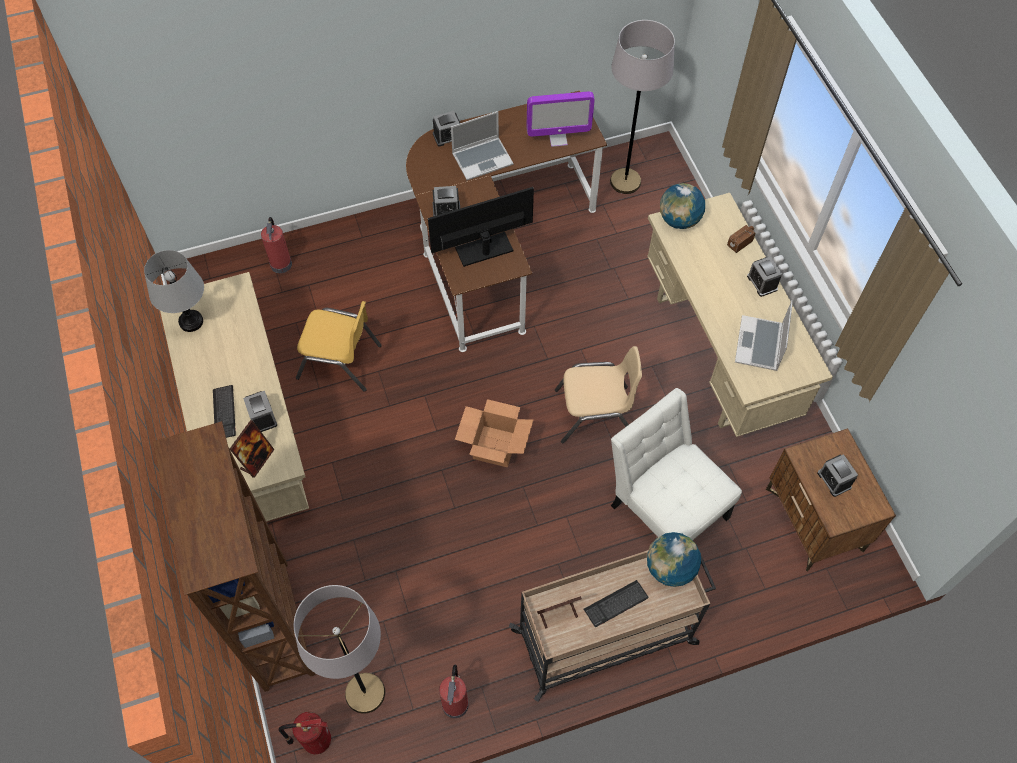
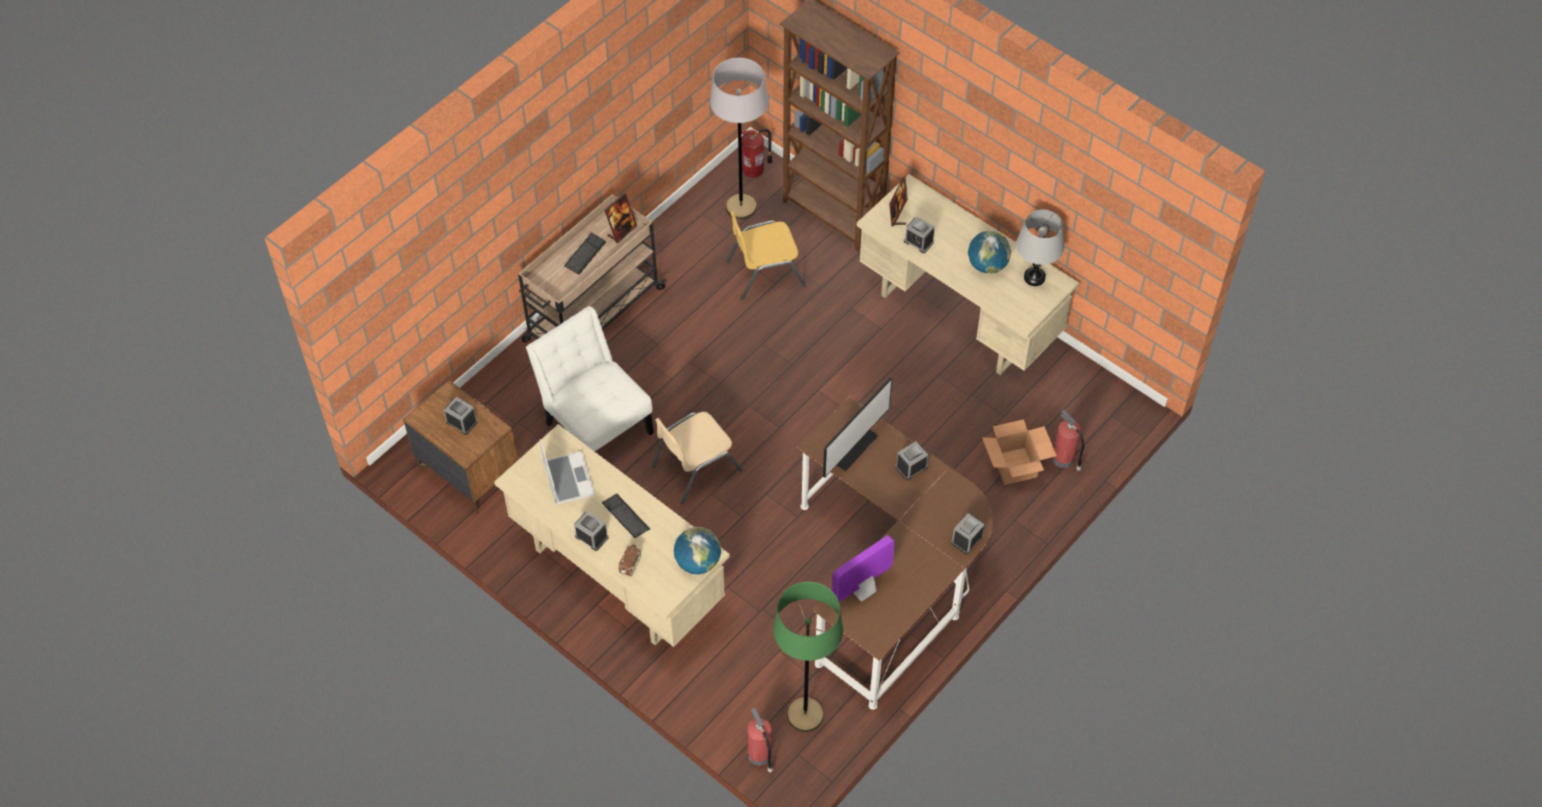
camera: 150 degrees right, 5 degrees down
(224, 413) = (948, 231): keyboard -> keyboard (626, 516)
(340, 361) = (939, 403): yellow chair -> yellow chair (765, 273)
(455, 703) = (675, 230): fire extinguisher -> fire extinguisher (760, 755)
(482, 158) = (917, 533): laptop -> none
(495, 447) = (761, 401): cardboard box -> cardboard box (1014, 466)
(625, 182) = (805, 715): grey floor lamp -> green floor lamp
(665, 506) = (596, 423): white chair -> white chair turned 150 degrees counterclockwise
(670, 568) = (558, 292): globe -> globe (987, 265)

